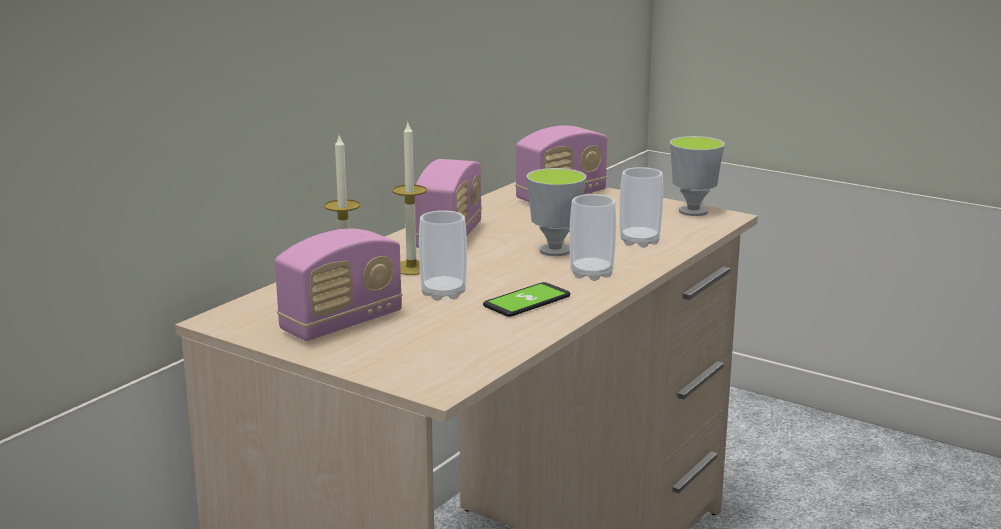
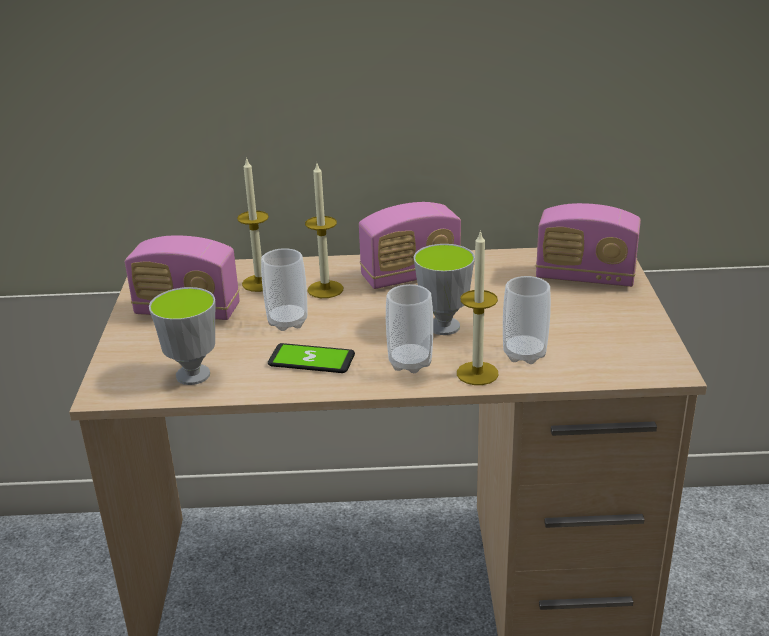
camera: 55 degrees right, 10 degrees up
(642, 260) = (477, 373): none -> candle
(693, 211) = (654, 349): cup -> cup (193, 375)

